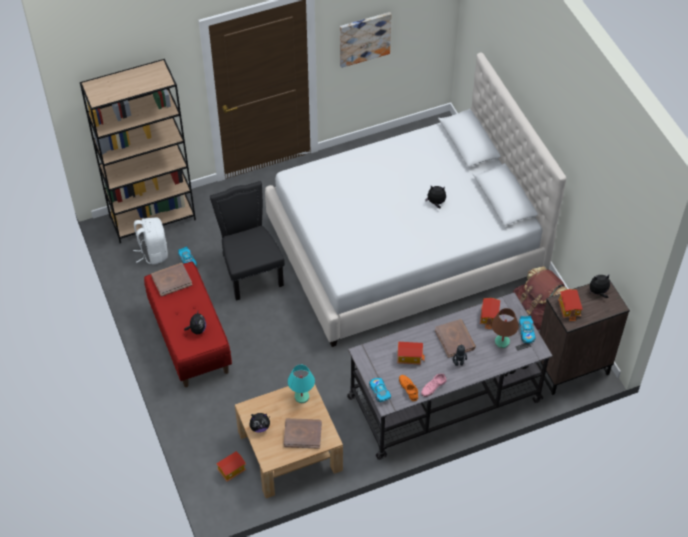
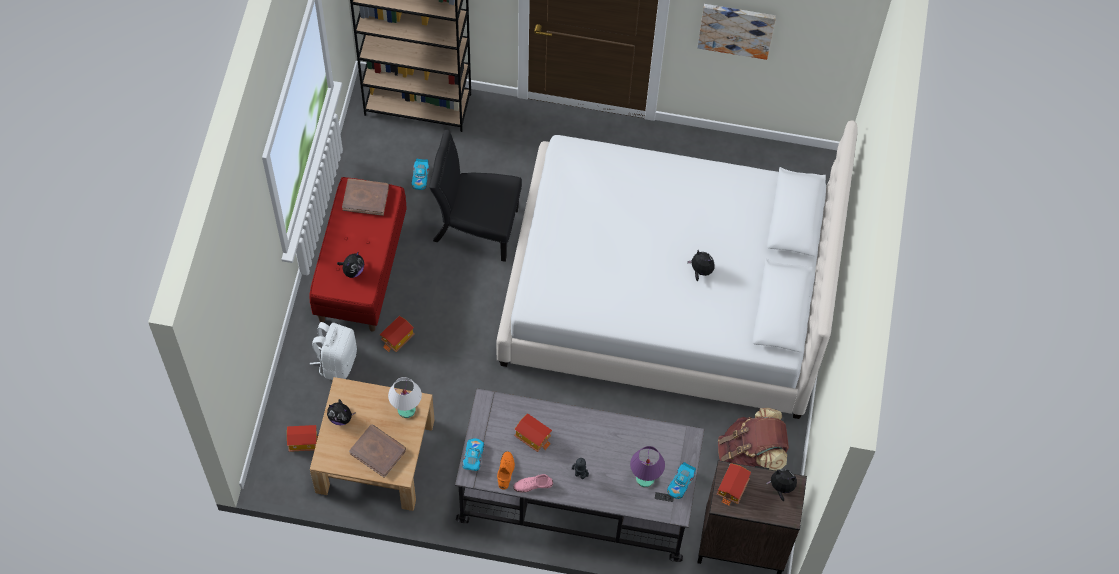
camera: 30 degrees right, 10 degrees up
(153, 252) = (391, 146): white backpack -> white backpack (337, 361)
(250, 272) = (477, 228): black chair -> black chair turned 90 degrees counterclockwise
(302, 396) = (407, 409): turquoise table lamp -> white table lamp
(455, 339) = (596, 445): brown book -> none
(489, 317) = (653, 442): toy house -> toy house (398, 338)
(501, 342) = (644, 478): brown table lamp -> purple table lamp

